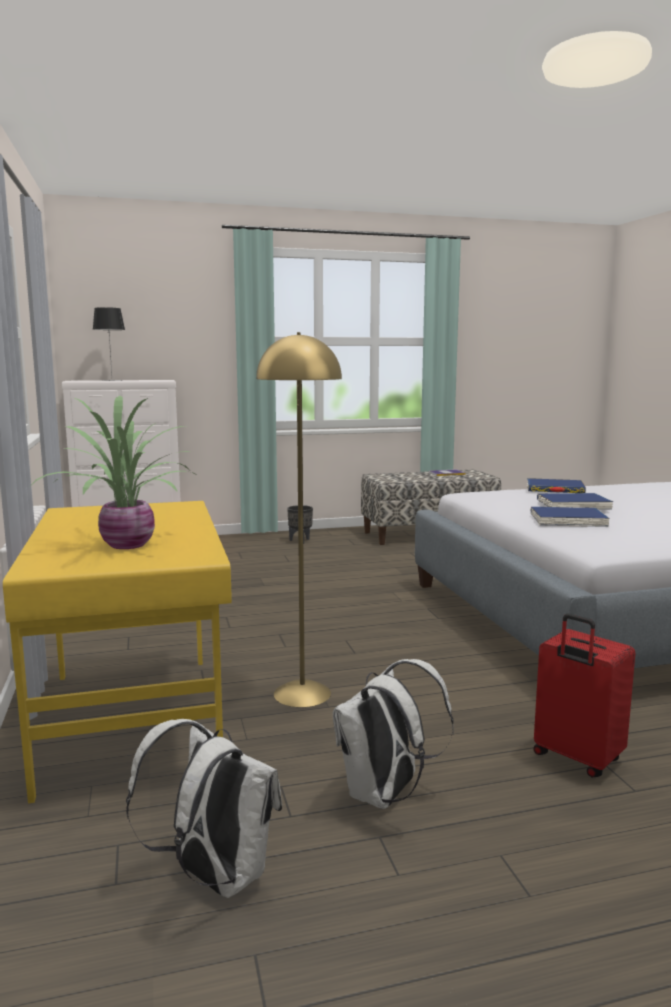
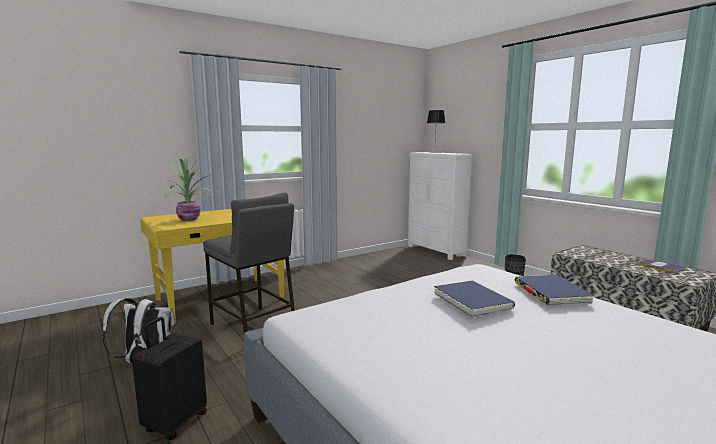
camera: 70 degrees right, 0 degrees up
(214, 876) = (97, 338): white backpack -> none
(302, 693) = (253, 326): yellow floor lamp -> grey stool
(568, 520) = (402, 302): blue book -> none
(576, 759) = (175, 423): red suitcase -> black suitcase

